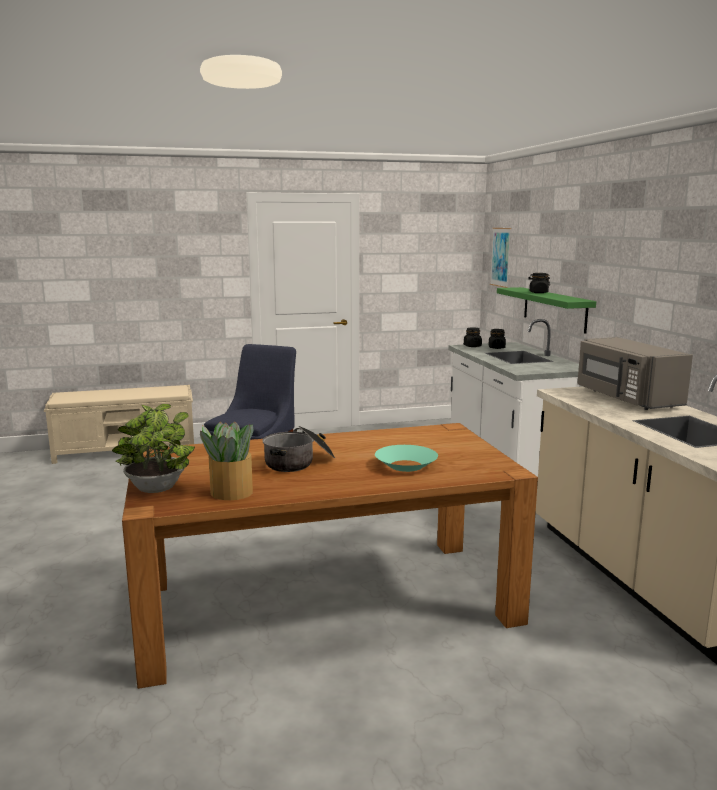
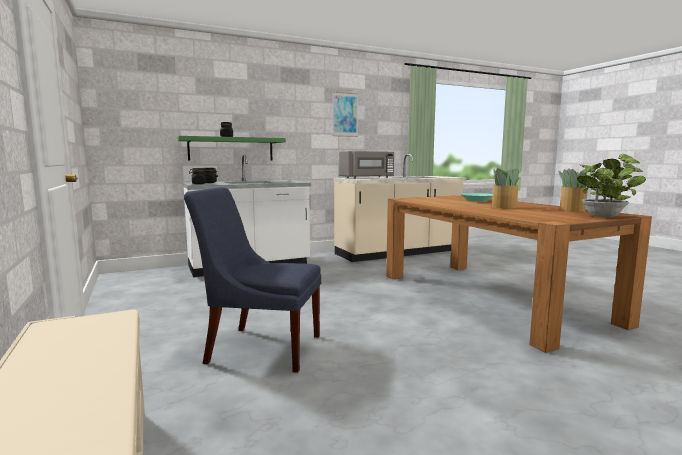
camera: 100 degrees left, 5 degrees down
(299, 462) = (505, 207): cooking pot -> potted plant
(500, 257) = (130, 111): picture -> picture (345, 114)

